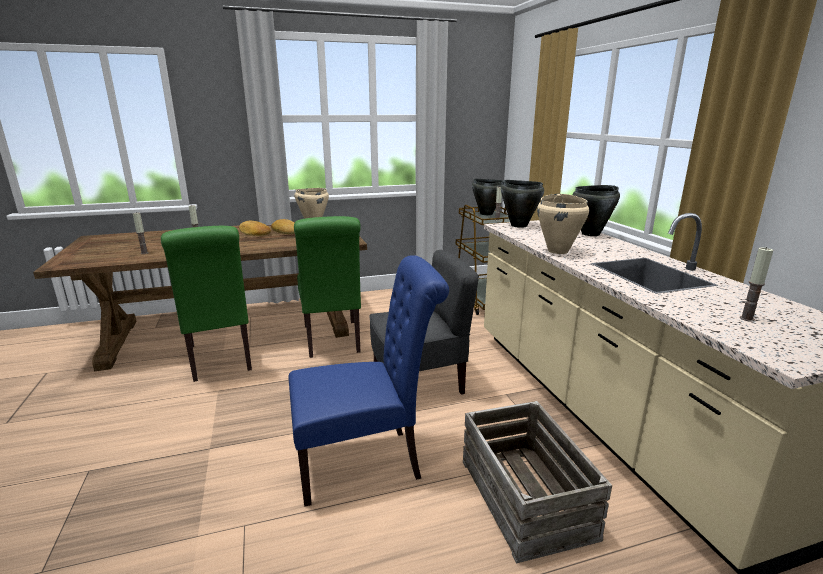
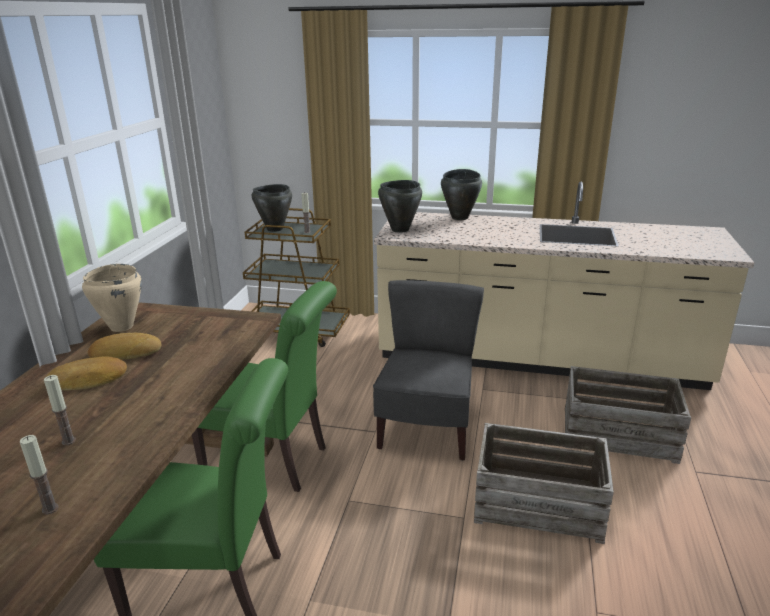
camera: 60 degrees left, 5 degrees up
(366, 462) = (538, 502): blue chair -> crate
(558, 251) = (498, 241): beige cooking pot -> none
(746, 318) = (673, 242): candle -> none

